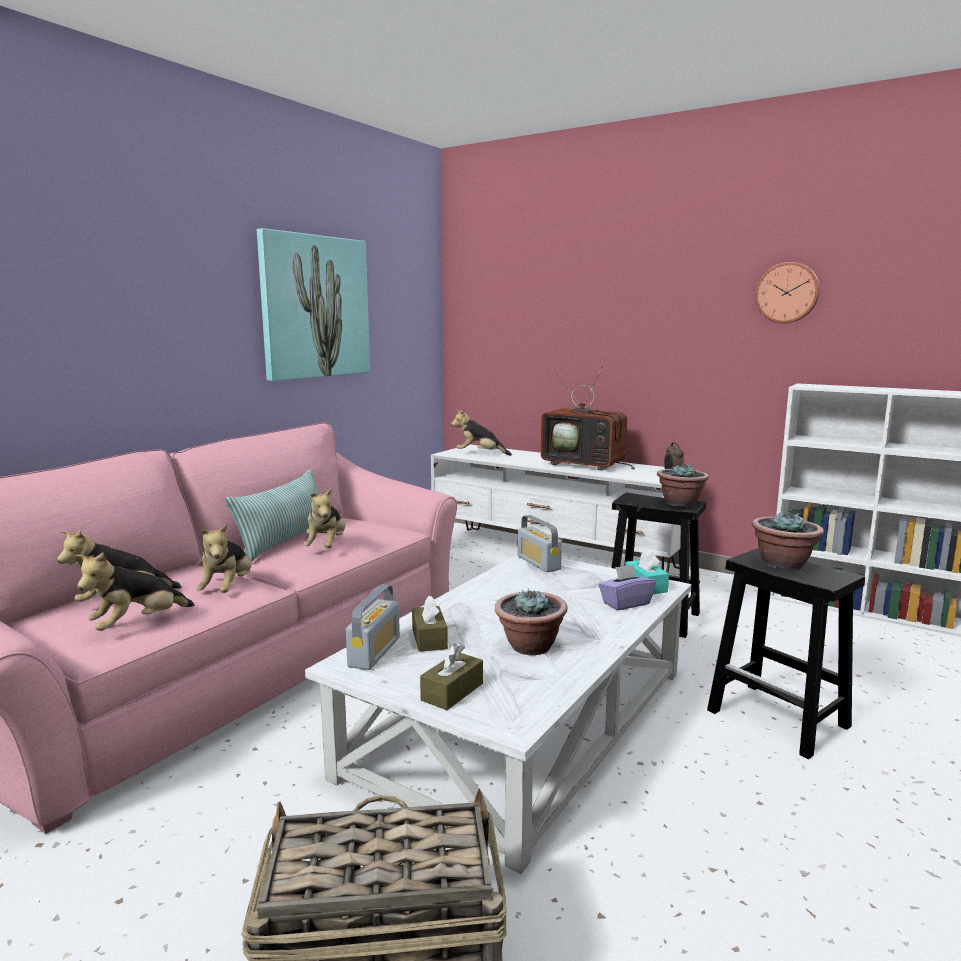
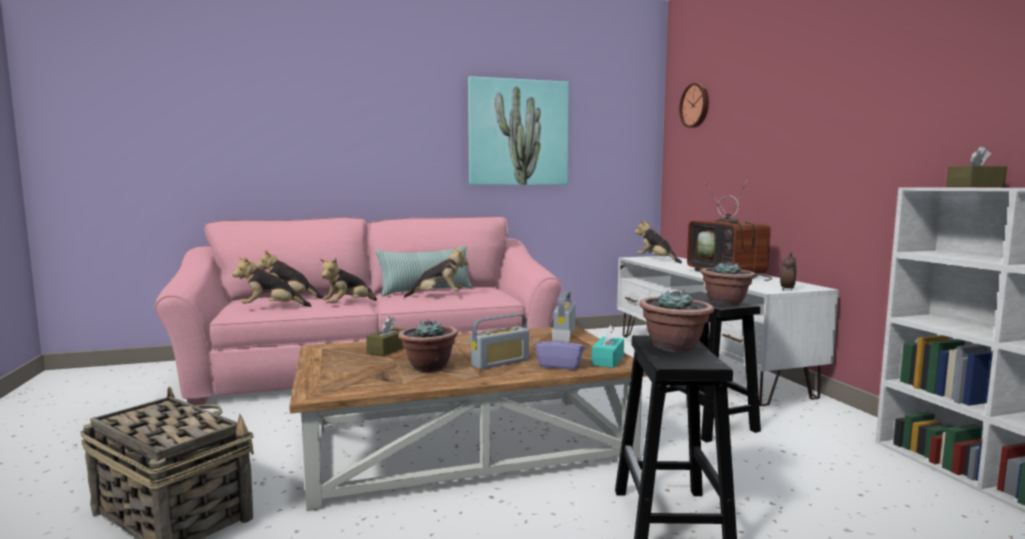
camera: 40 degrees right, 5 degrees down
(327, 546) = (438, 296): plush toy -> plush toy turned 135 degrees counterclockwise
(374, 652) = (347, 347): radio -> radio (500, 362)
(452, 692) = (331, 372): brown tissue box -> brown tissue box (975, 187)
(522, 719) = (467, 443): white coffee table -> brown coffee table
(787, 293) = (934, 80): wall clock -> wall clock (696, 105)

